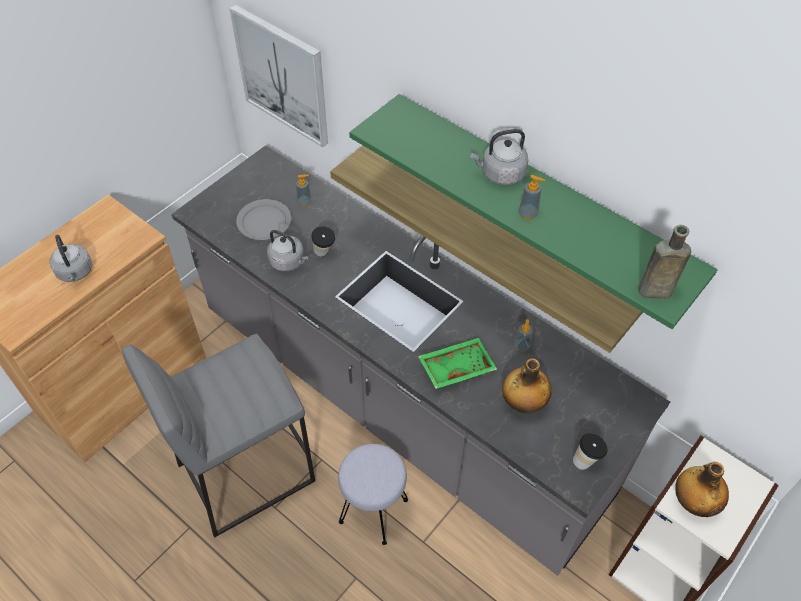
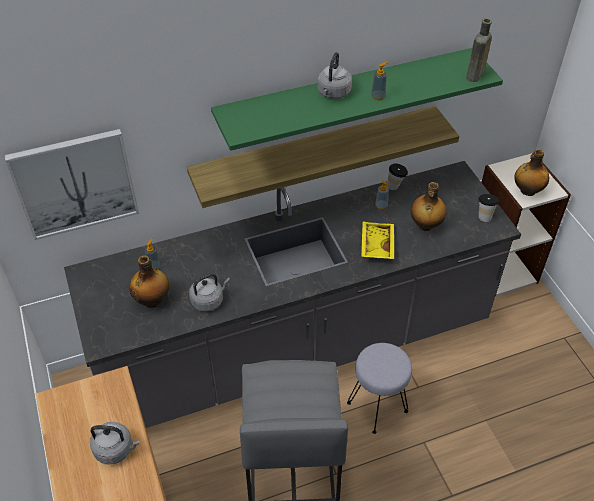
camera: 60 degrees left, 5 degrees down
(264, 222) = (153, 300): grey plate -> bottle
(324, 254) = (218, 275): cup -> cup (395, 186)
(456, 367) = (376, 245): green tray -> yellow tray

